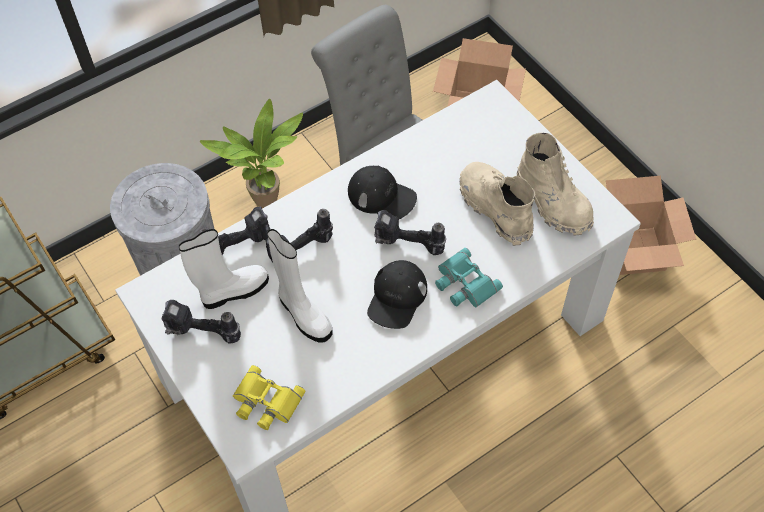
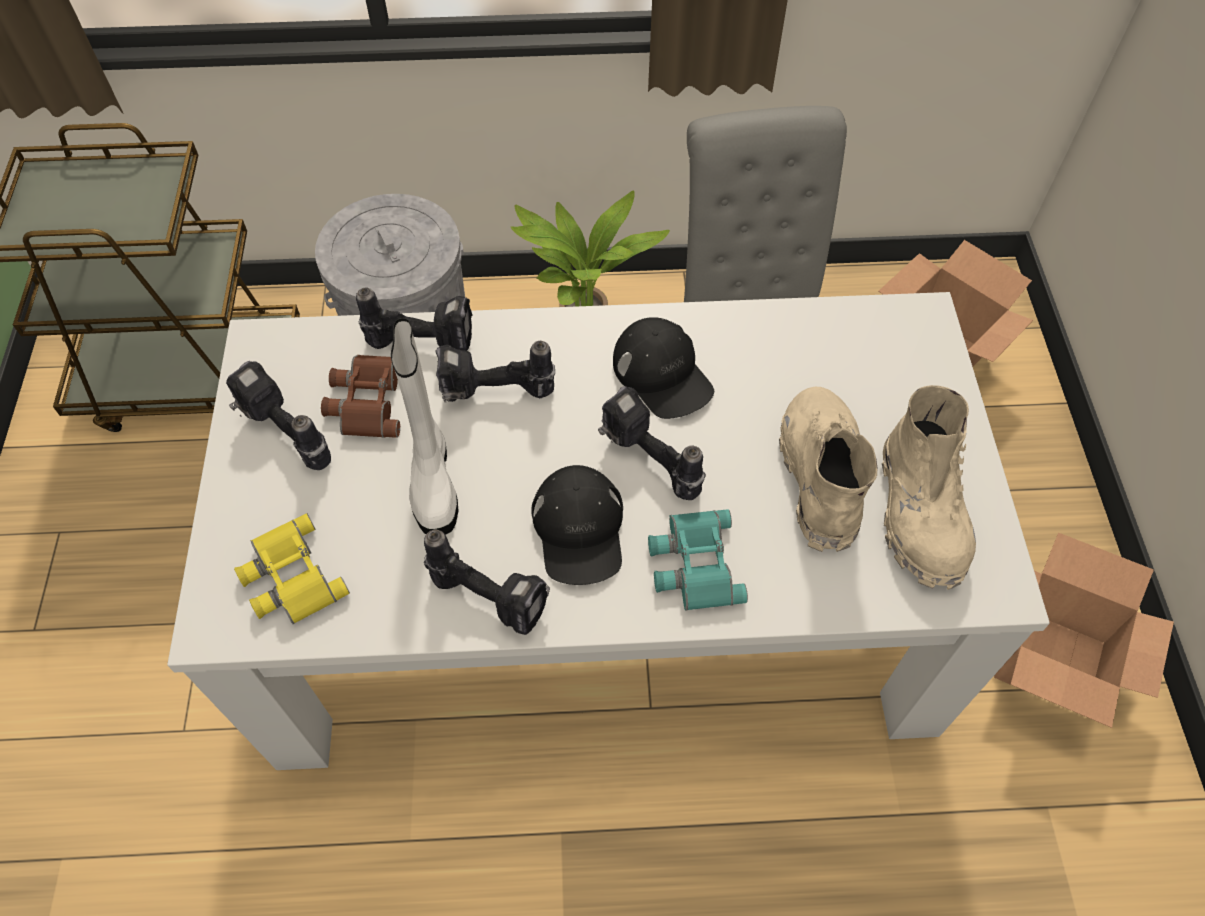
camera: 30 degrees right, 0 degrees up
(233, 291) = (367, 400): white boot -> brown binoculars
(377, 353) = (493, 596): none -> power drill
(397, 297) = (579, 530): black cap -> black cap turned 60 degrees counterclockwise

